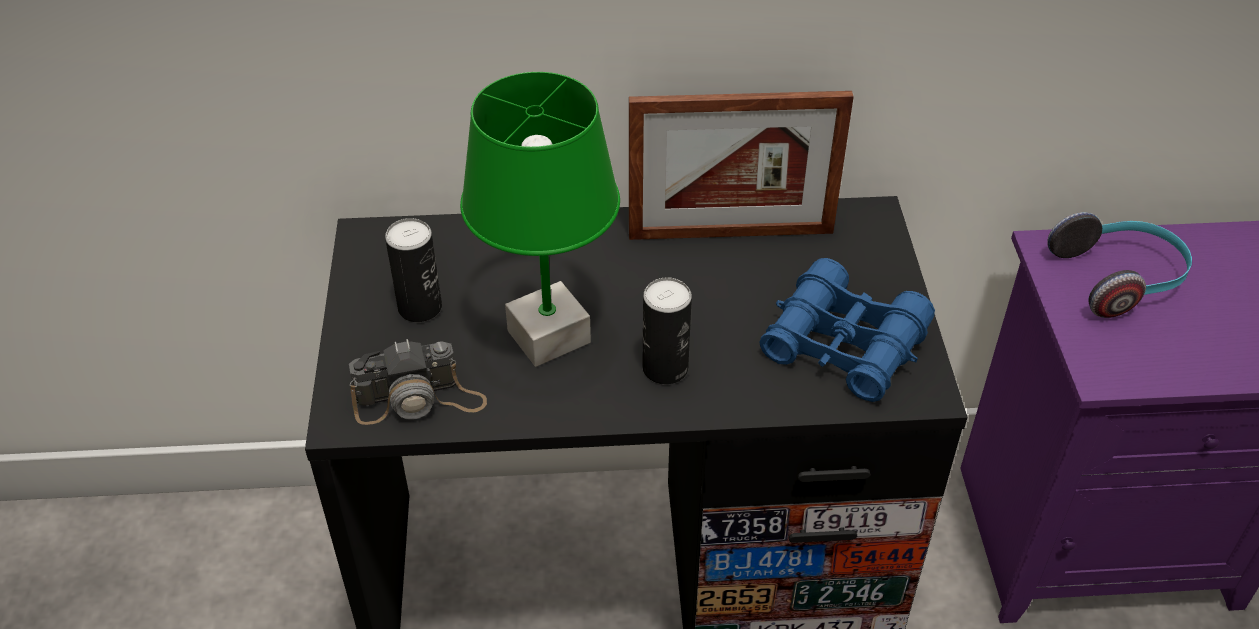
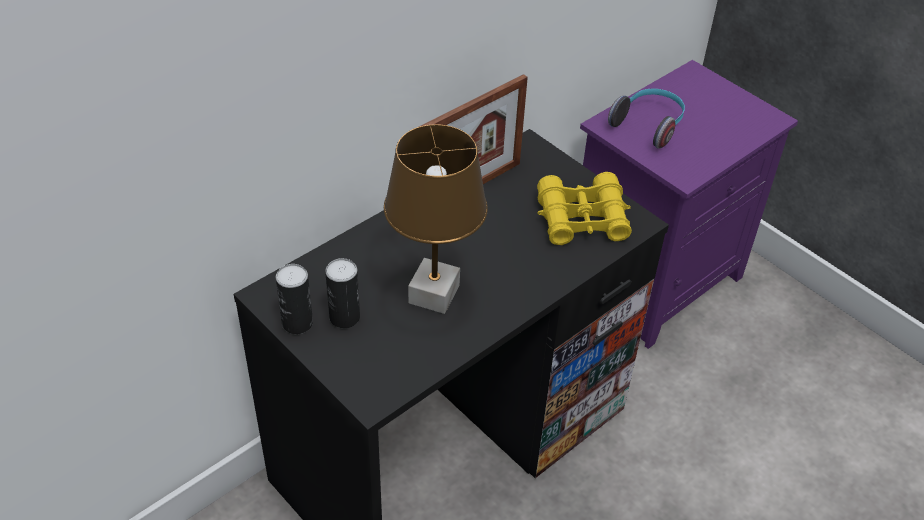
camera: 40 degrees left, 0 degrees up
(419, 399) = (401, 366): camera -> none
(549, 335) = (433, 293): green table lamp -> brown table lamp
(665, 368) = (511, 277): can -> can (297, 323)
(844, 345) = (582, 219): blue binoculars -> yellow binoculars

